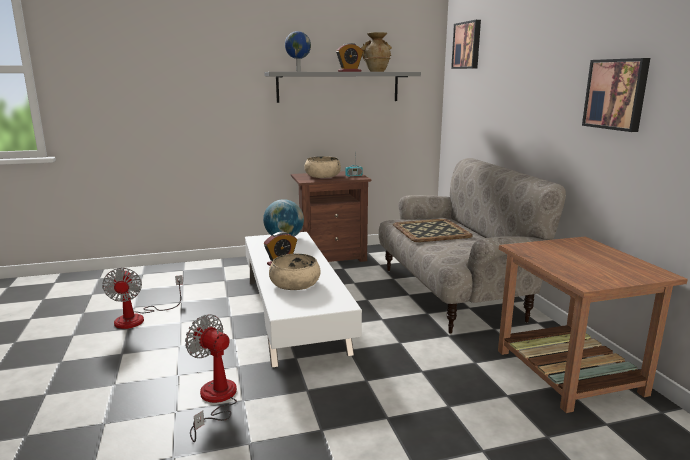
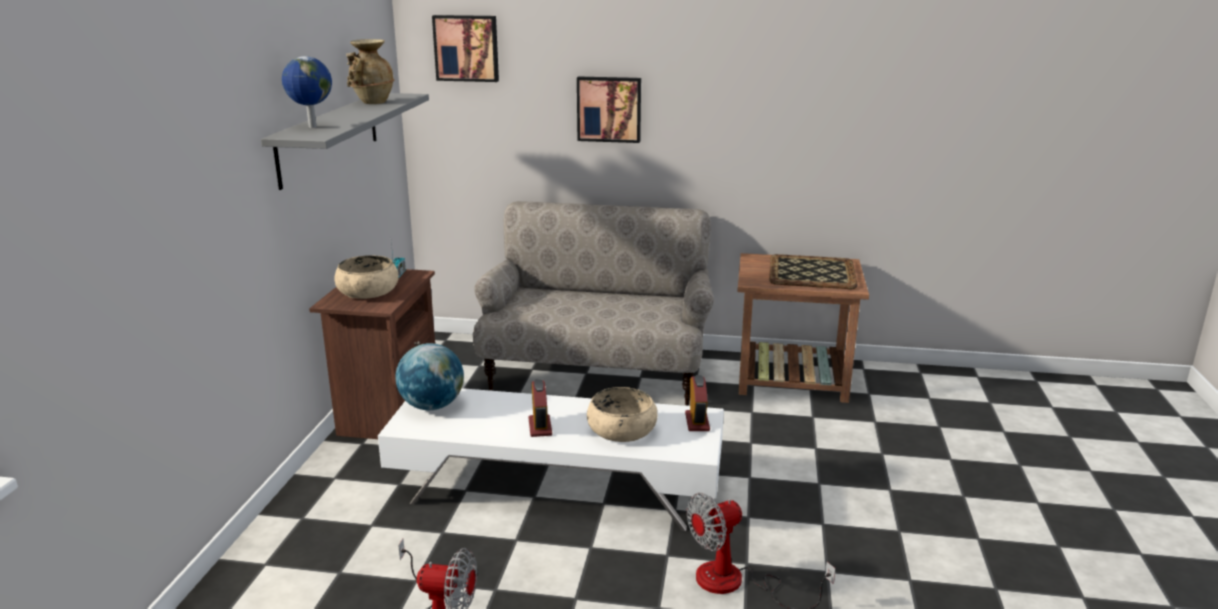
camera: 65 degrees left, 5 degrees up
(349, 71) = (366, 111): alarm clock -> alarm clock (697, 422)
(431, 230) = (565, 308): tray -> tray (811, 272)
(616, 94) = (757, 114): picture -> picture (609, 109)

